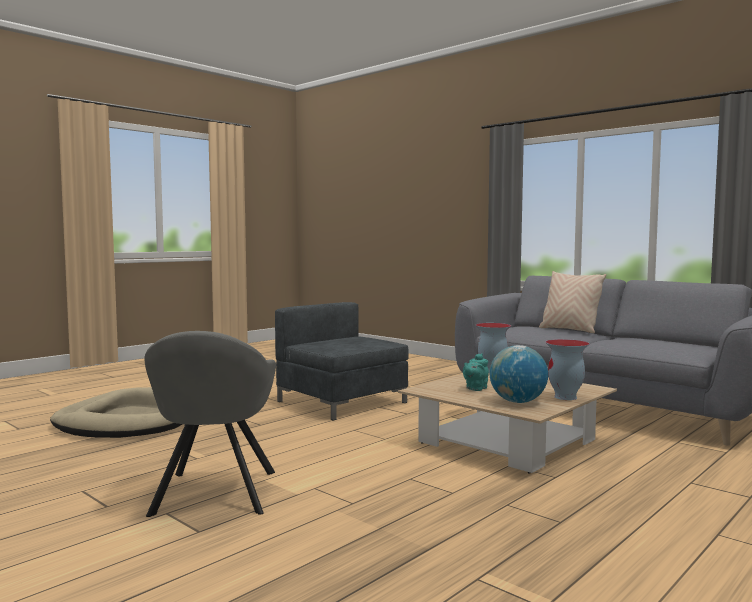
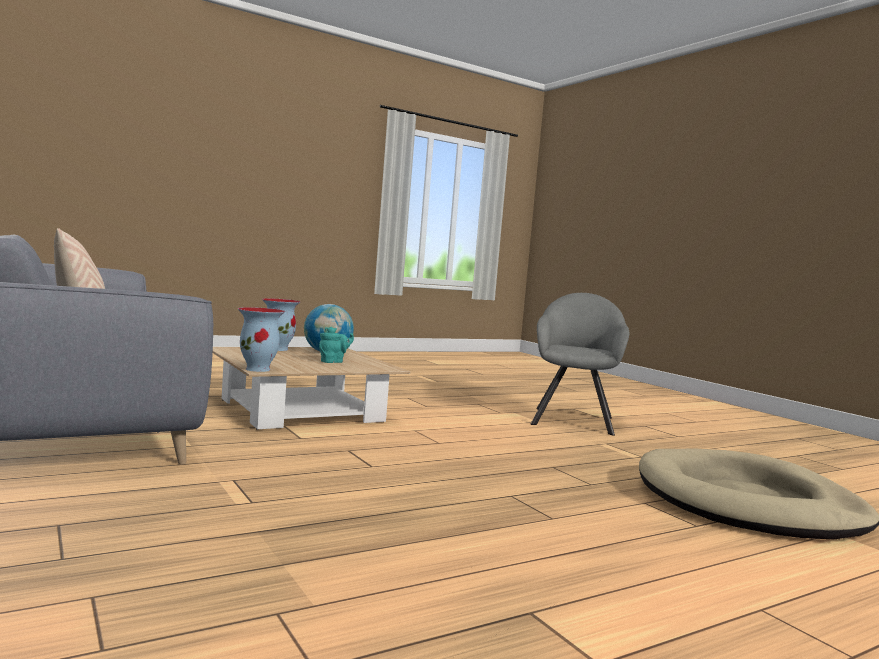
camera: 165 degrees left, 0 degrees up
(342, 402) = (421, 484): grey armchair -> none

